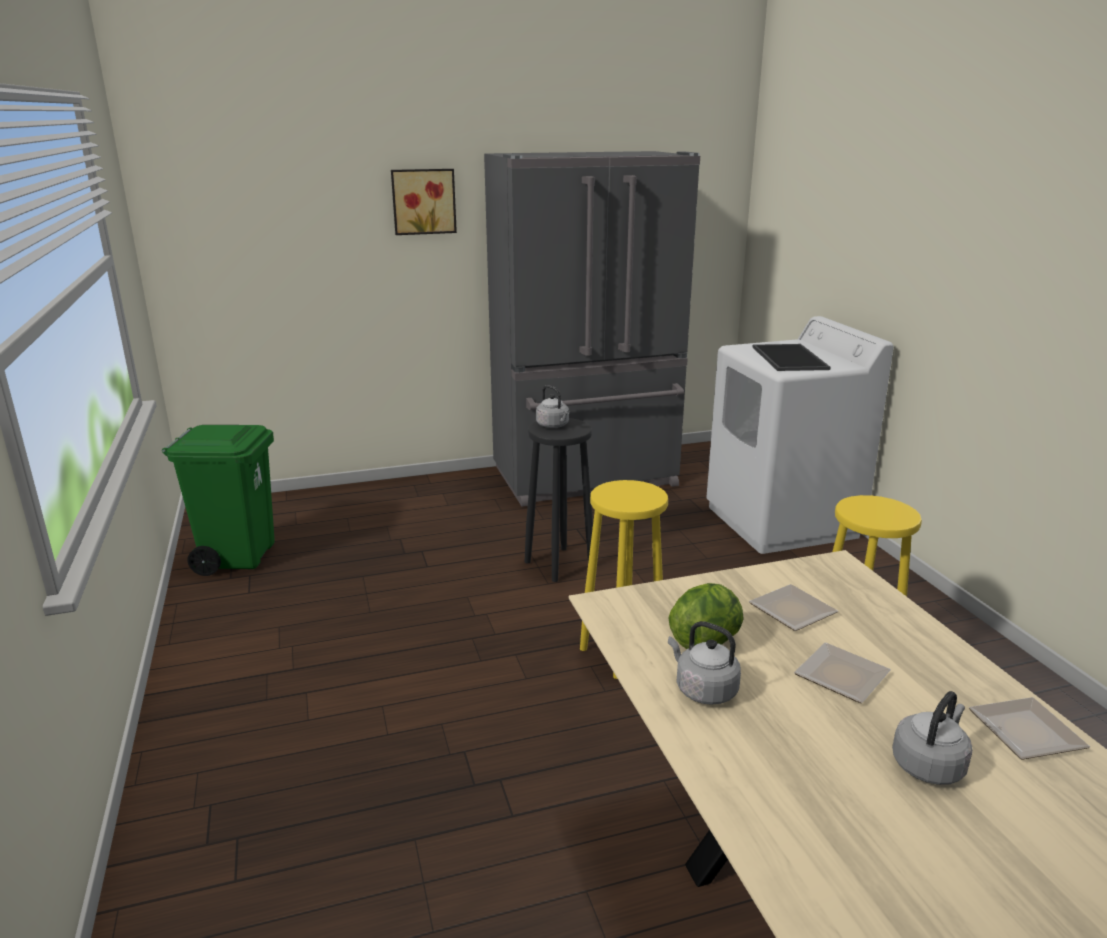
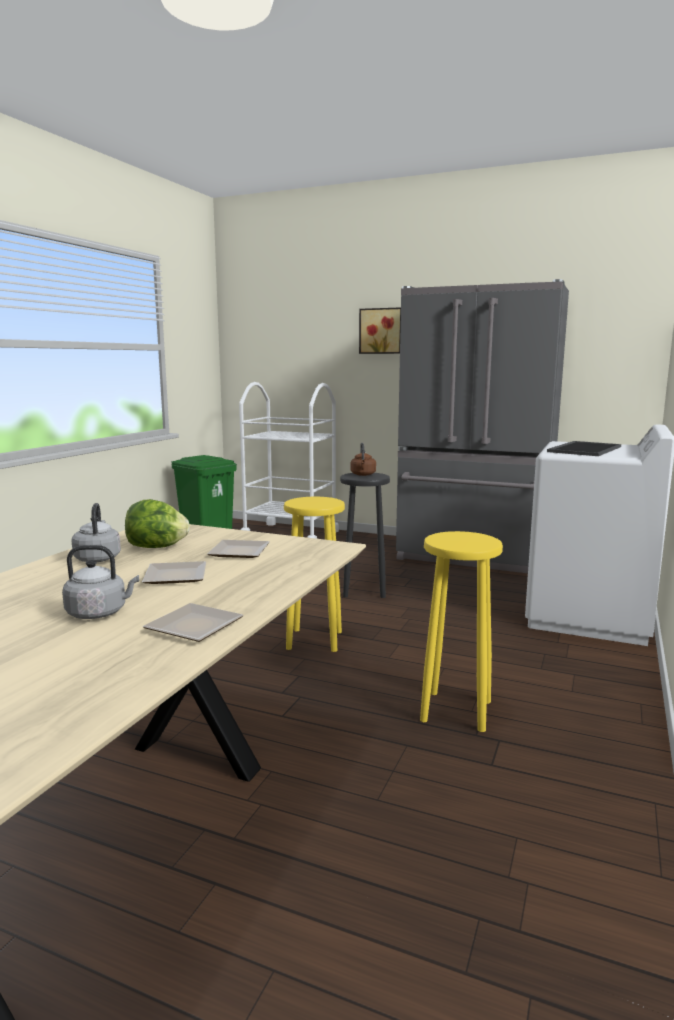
camera: 40 degrees right, 10 degrees down
(333, 505) = (290, 534): none -> white cart
(553, 425) = (363, 474): grey kettle -> brown kettle

